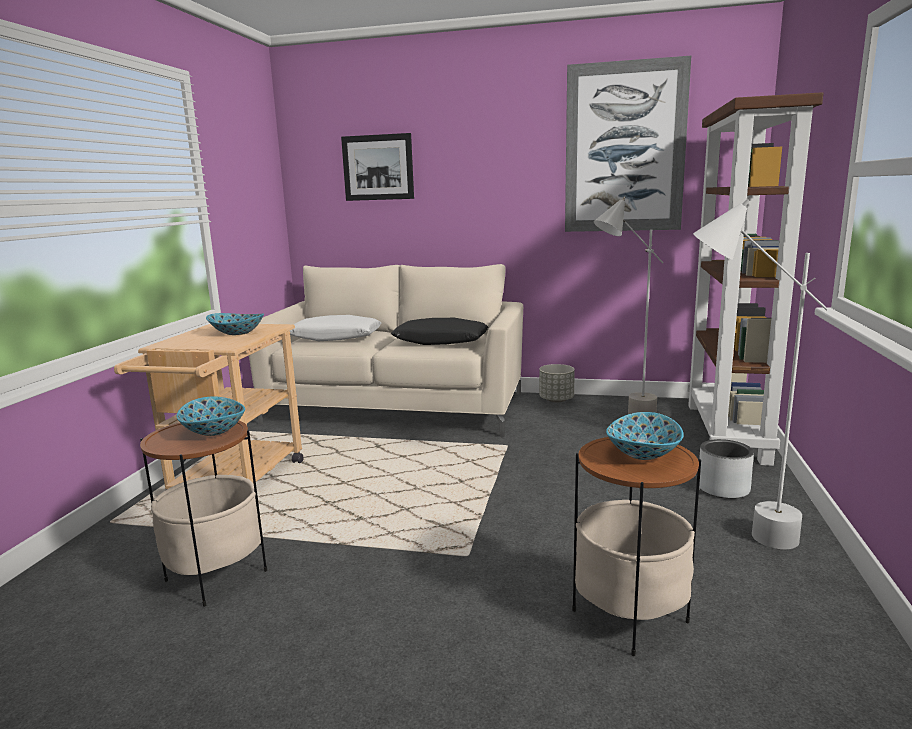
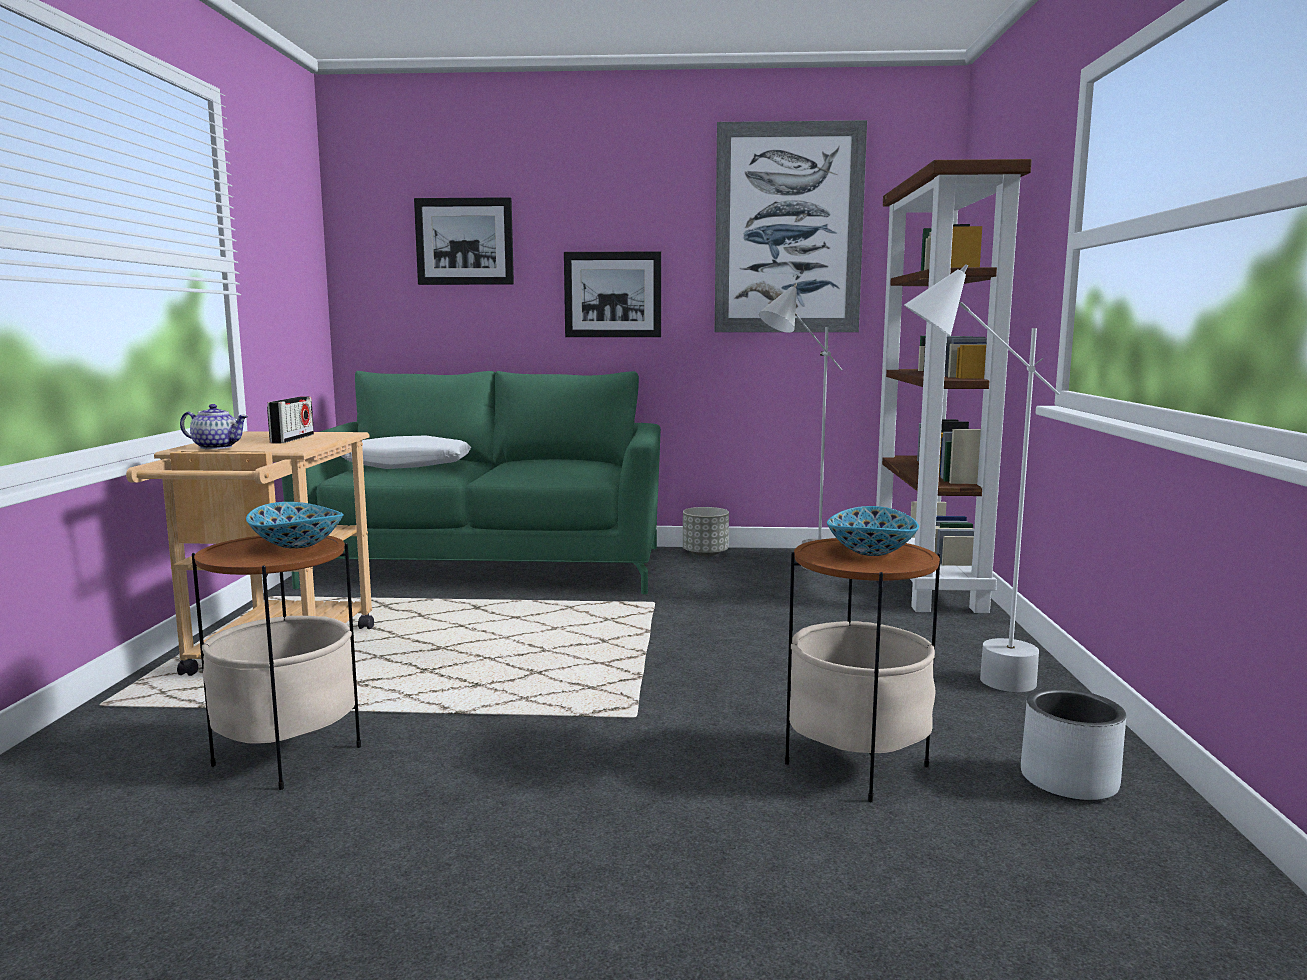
camera: 10 degrees left, 5 degrees down
(180, 344) = (217, 447): none -> teapot
(237, 333) = (292, 439): bowl -> radio
(396, 408) = (489, 566): beige sofa -> green sofa
(441, 341) = (558, 468): black pillow -> none
(487, 204) = (612, 294): none -> picture
(723, 489) = (937, 637): grey planter -> grey planter (1069, 781)

